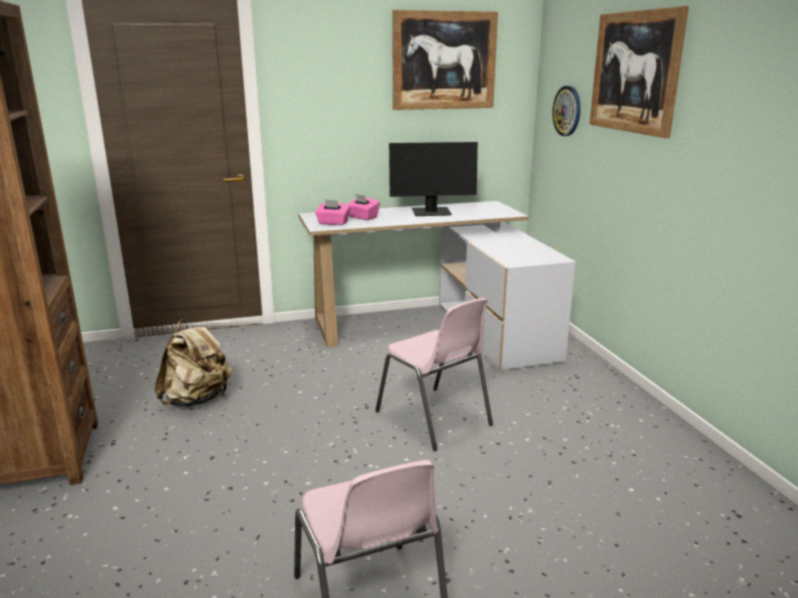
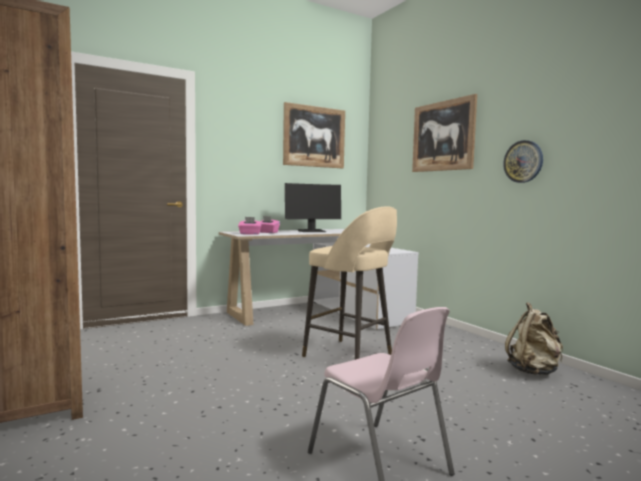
camera: 15 degrees left, 15 degrees down
(197, 400) = (159, 360): beige backpack -> beige backpack (533, 371)
(434, 419) = (350, 356): pink chair -> beige stool
(567, 111) = (393, 167): wall clock -> wall clock (523, 161)

